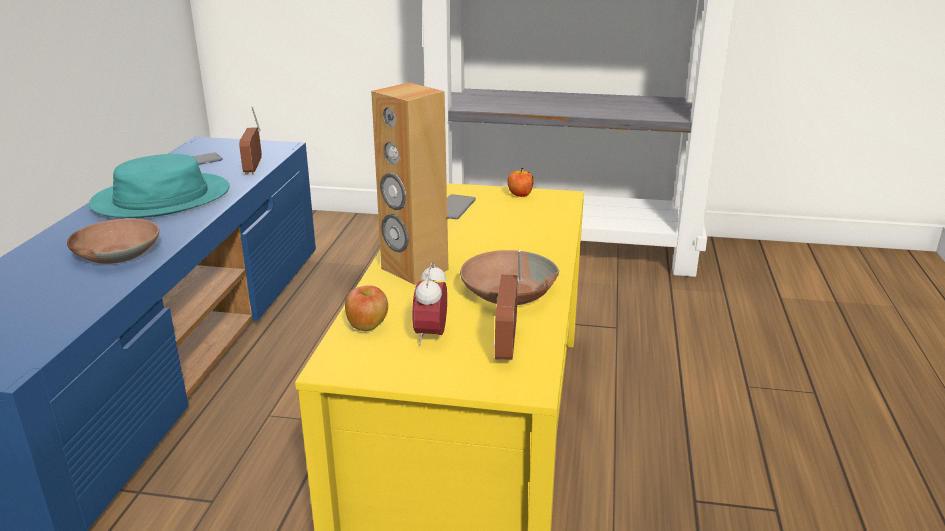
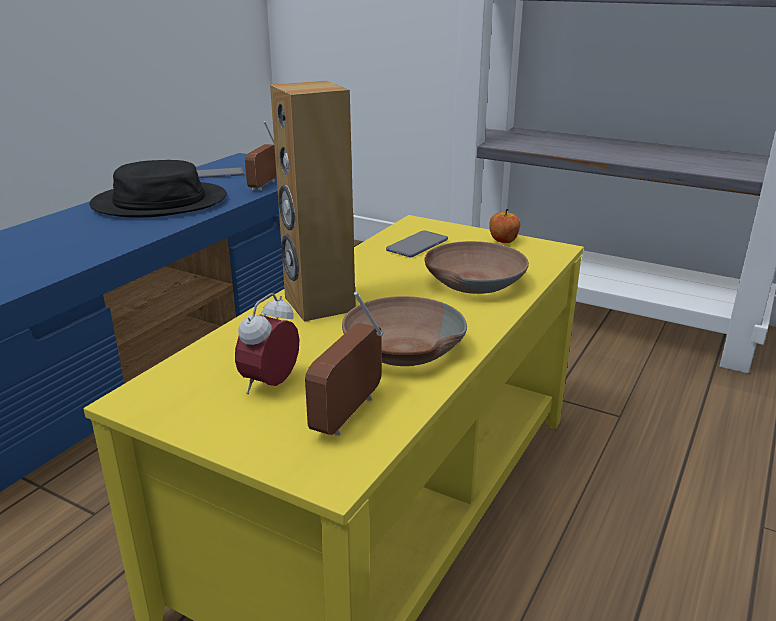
camera: 20 degrees right, 0 degrees up
(117, 252) = (75, 245): brown bowl -> brown bowl (473, 280)
(162, 198) = (160, 202): turquoise hat -> black hat
(368, 326) = (213, 360): apple -> none

